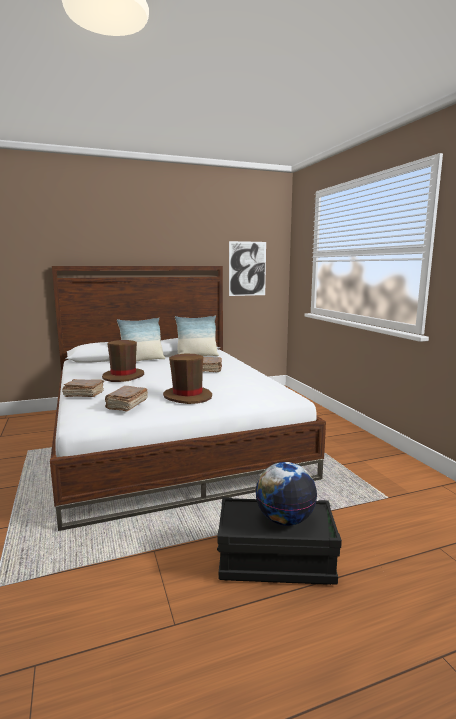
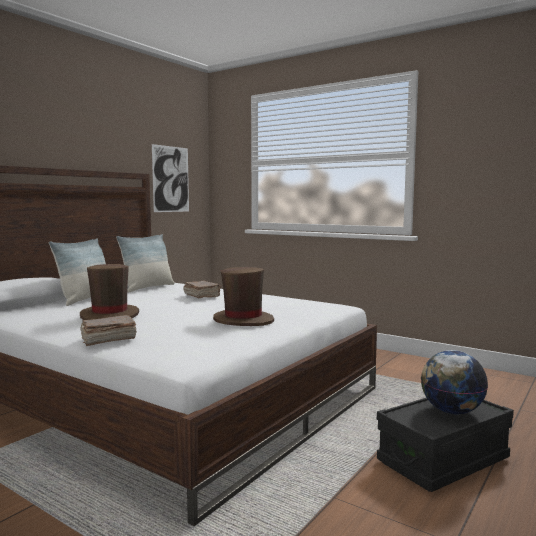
camera: 35 degrees left, 5 degrees down
(126, 405) = (203, 337): brown book -> none

